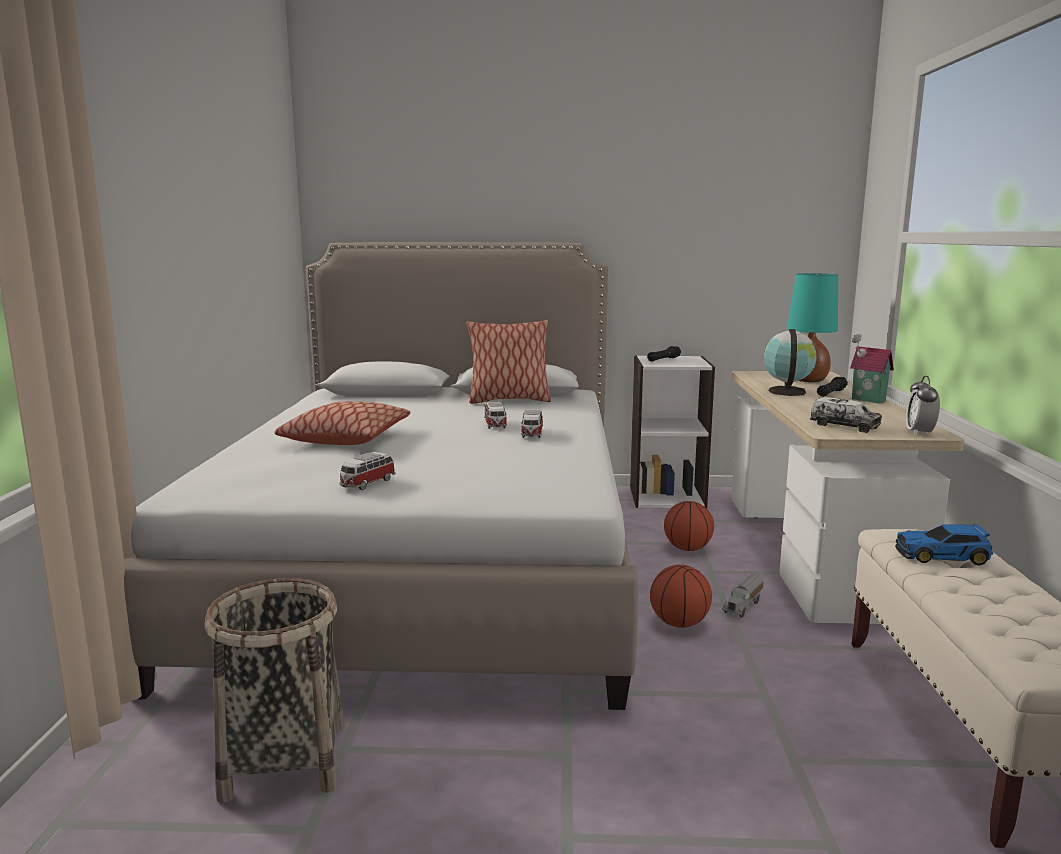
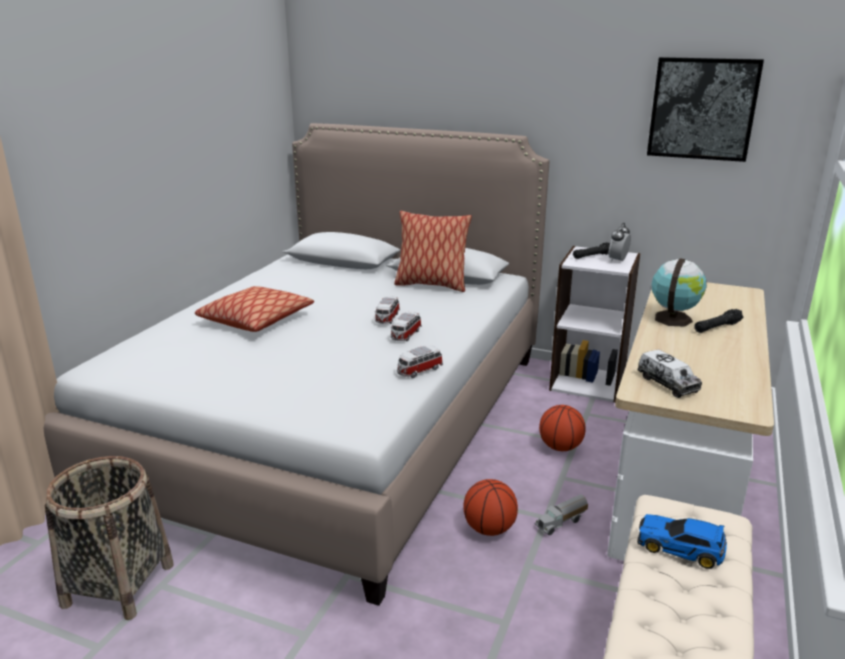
camera: 20 degrees right, 10 degrees up
(367, 484) = (221, 379): toy car -> toy car (419, 371)
(749, 209) = (702, 109): none -> picture
(808, 380) = (718, 302): turquoise table lamp -> none
(867, 400) = (742, 344): toy house -> none
(919, 433) = (734, 407): alarm clock -> alarm clock (618, 260)

